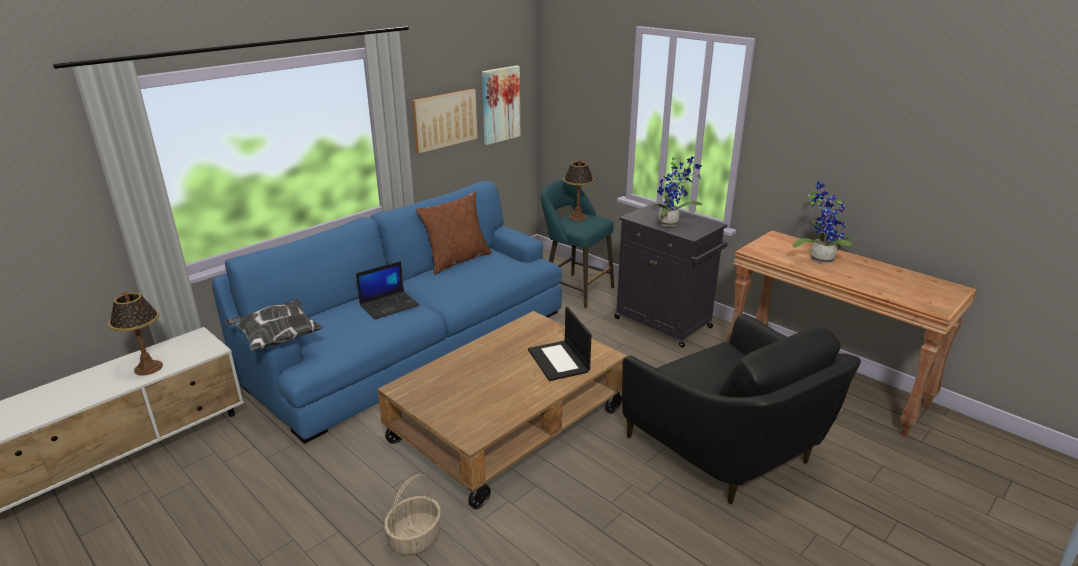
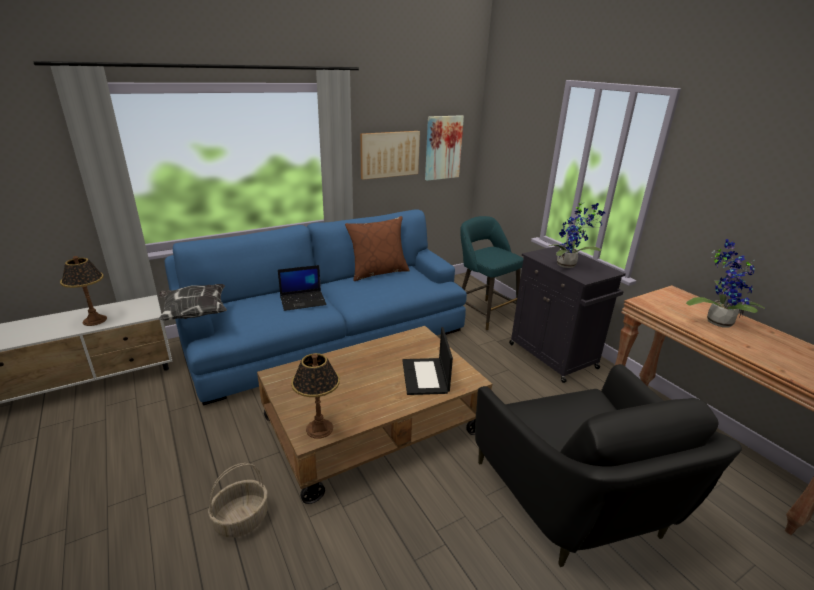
camera: 15 degrees right, 0 degrees up
(577, 217) = (492, 250): table lamp -> table lamp (319, 429)

